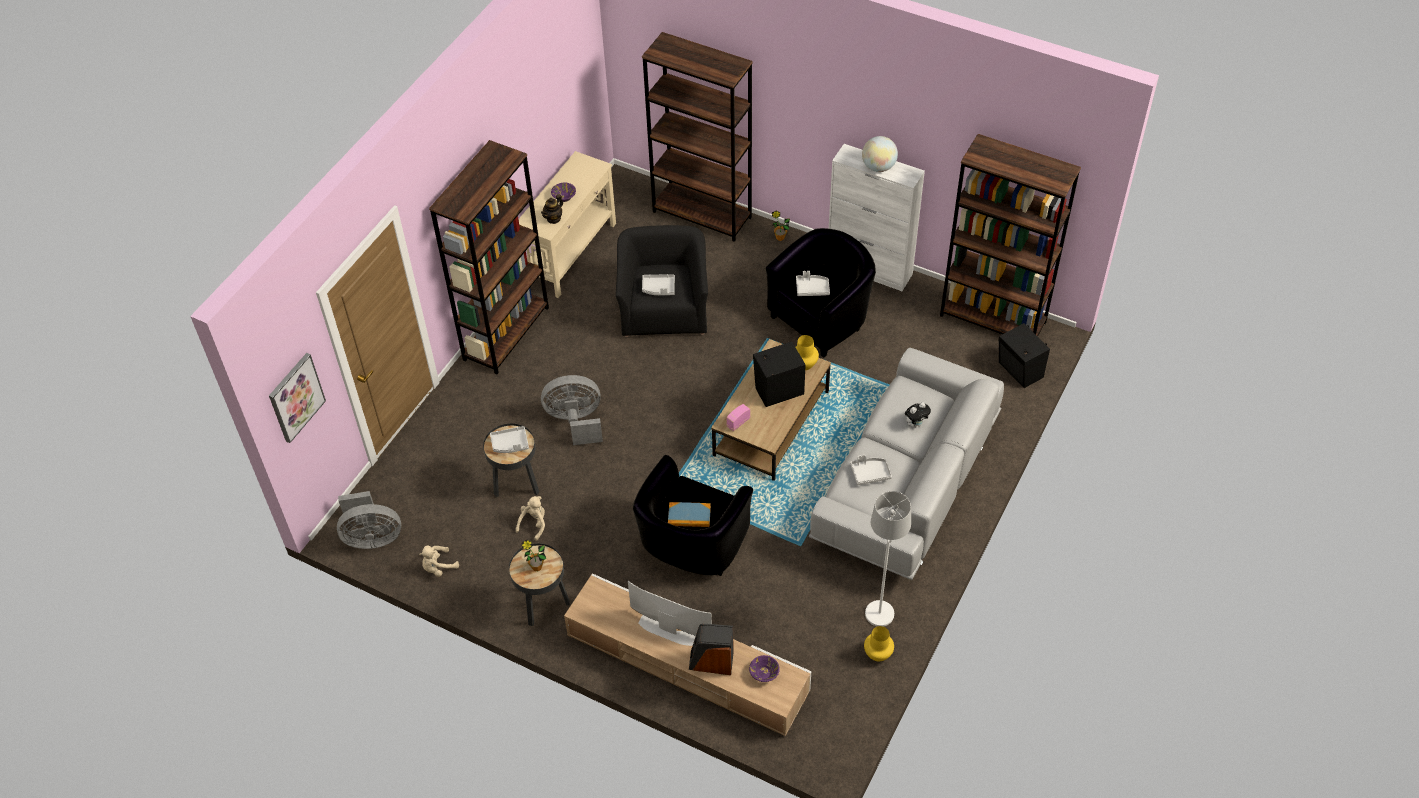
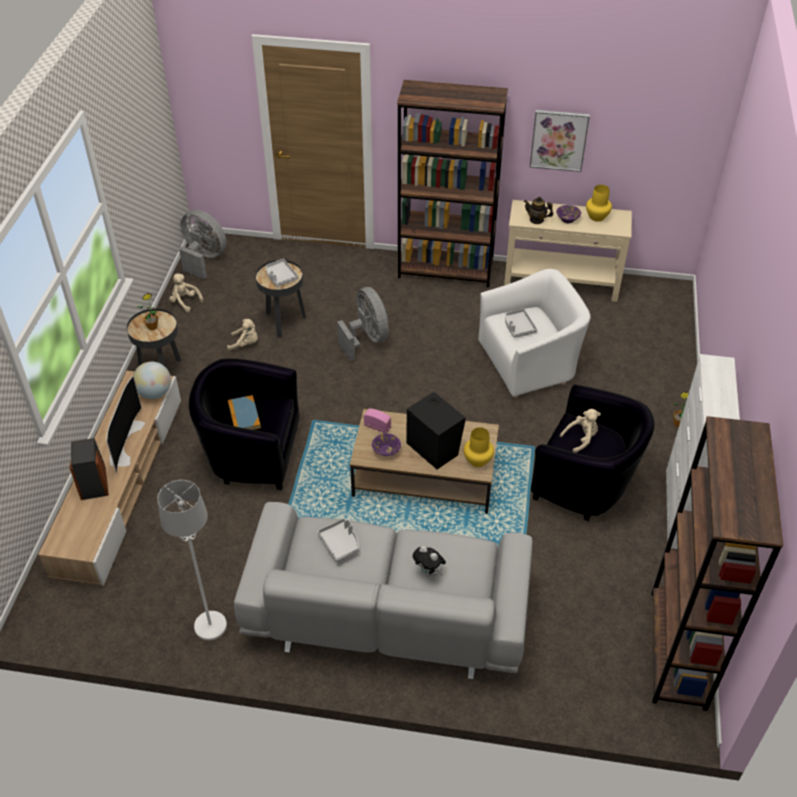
camera: 70 degrees right, 5 degrees down
(296, 397) = (204, 100): picture -> picture (559, 140)
(372, 537) = (204, 259): grey fan -> grey fan turned 150 degrees clockwise
(664, 309) = (529, 362): black armchair -> white armchair
(702, 214) = (669, 357): brown bookcase -> none
(764, 673) = (86, 525): purple bowl -> purple bowl (386, 451)
(812, 289) = (581, 439): grey tray -> beige plush toy
(878, 167) = (717, 394): globe -> globe (155, 393)
(878, 653) = (160, 635): yellow vase -> yellow vase (597, 217)
(1019, 371) = (609, 695): black speaker -> none

